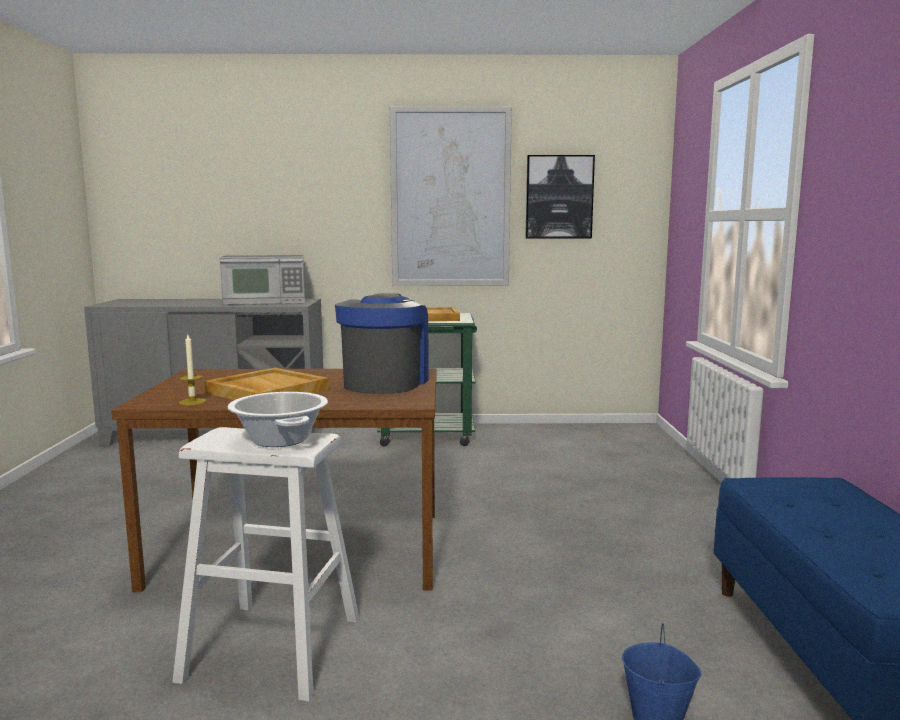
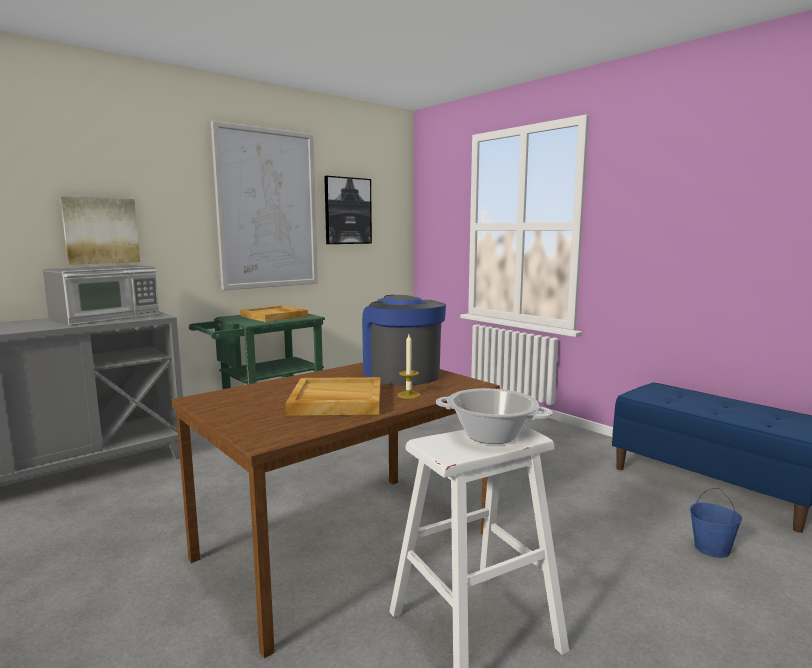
camera: 40 degrees left, 0 degrees up
(192, 402) = (307, 426): candle -> candle (408, 395)
(281, 222) = (101, 230): none -> picture

